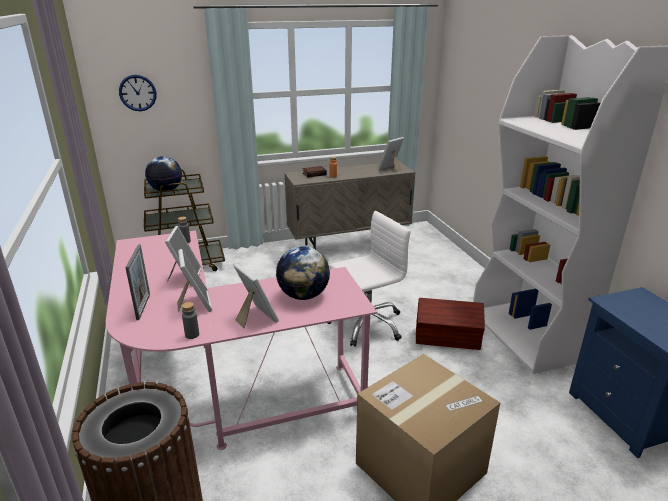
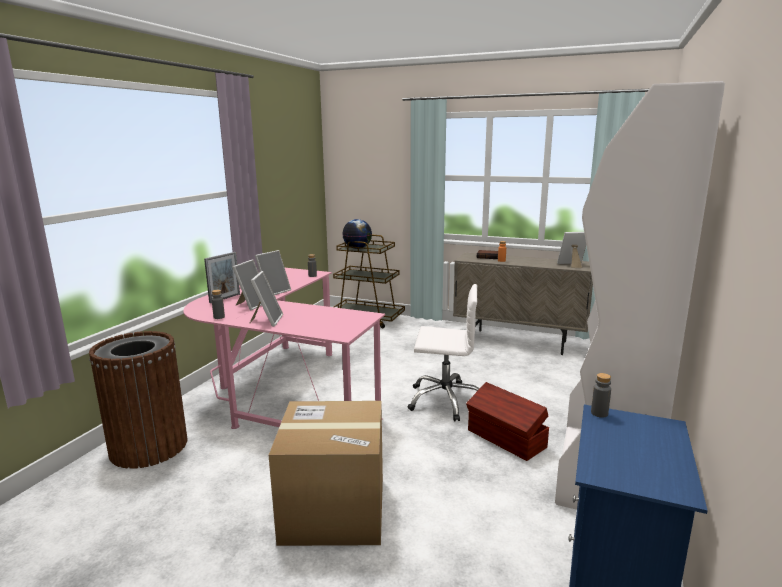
camera: 40 degrees right, 10 degrees down
(137, 93) = (359, 168): wall clock -> none
(303, 296) = (319, 319): globe -> none
(606, 301) = (599, 413): none -> grey bottle

